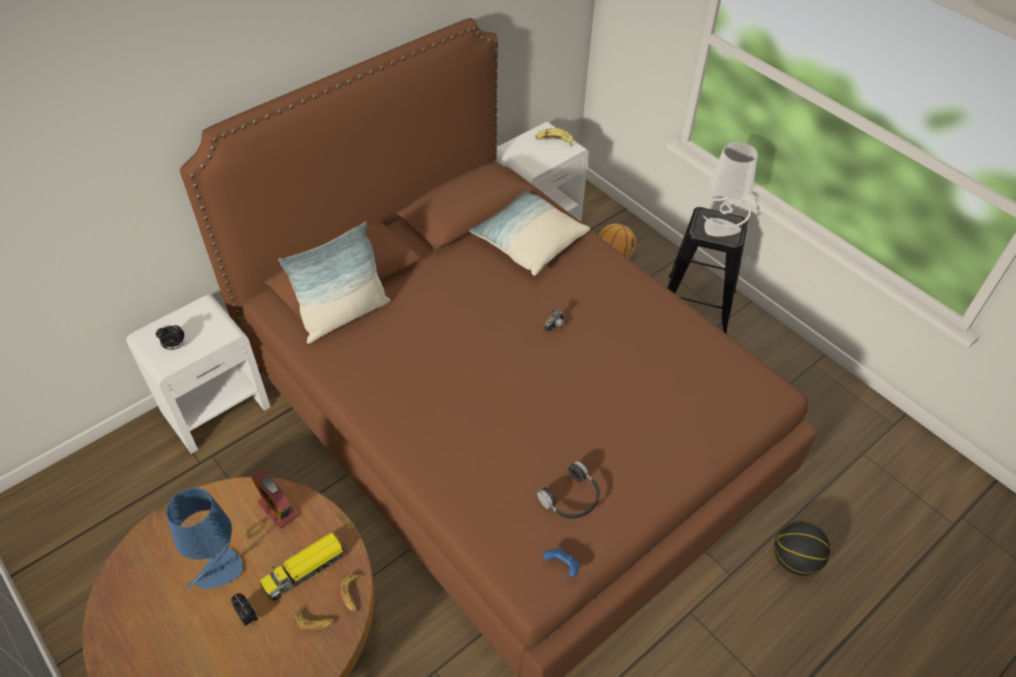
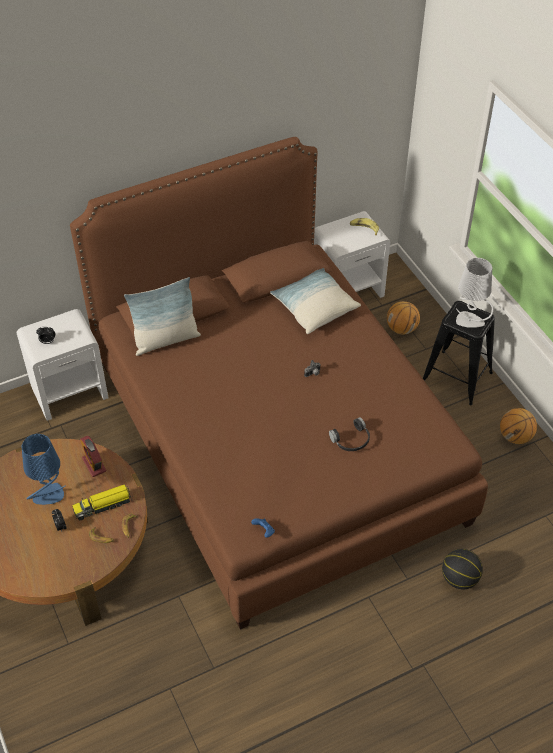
camera: 15 degrees right, 0 degrees up
(572, 499) = (284, 491): black headphones -> black headphones (351, 440)
(790, 362) = (515, 437): none -> basketball

